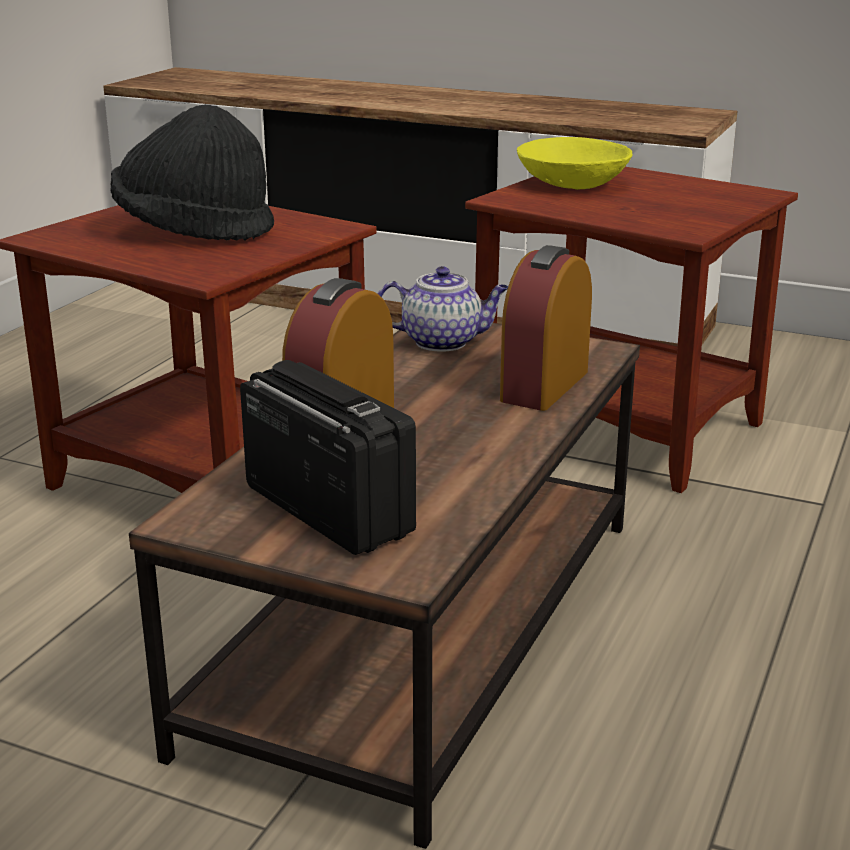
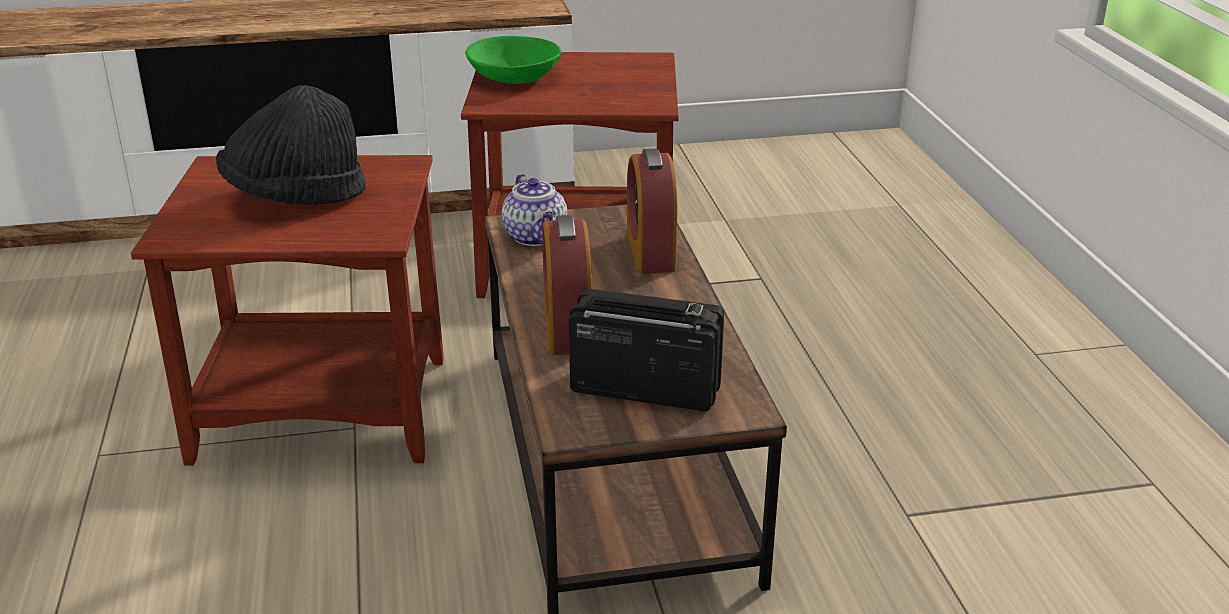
camera: 35 degrees left, 5 degrees up
(443, 342) = (536, 237): teapot -> teapot turned 105 degrees clockwise
(571, 183) = (513, 77): yellow bowl -> green bowl

